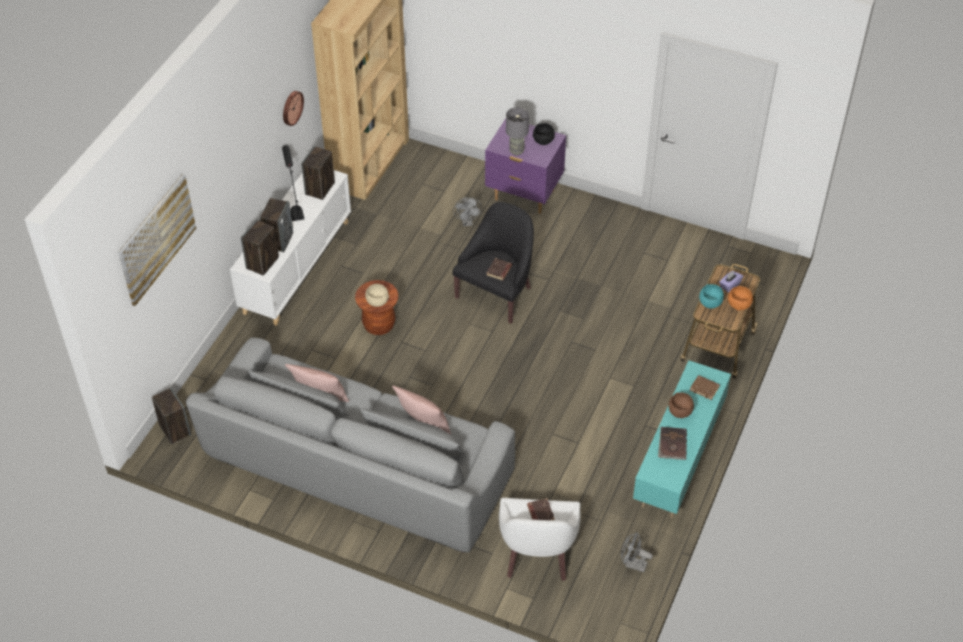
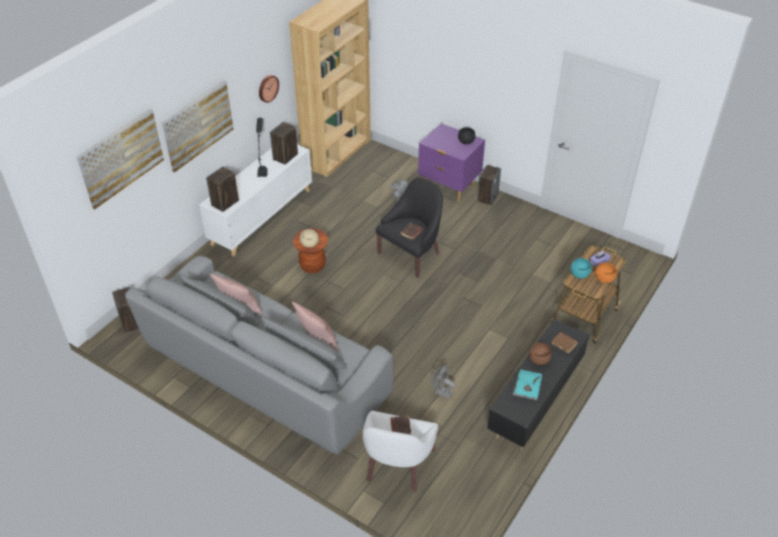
camera: 10 degrees right, 5 degrees down
(226, 176) = (198, 125): none -> picture
(279, 240) = (243, 189): speaker -> speaker (487, 197)
(516, 151) = (443, 146): grey table lamp -> none
(632, 564) = (478, 486): grey fan -> grey fan (441, 392)
(672, 444) = (527, 386): brown book -> turquoise book
(677, 461) = (534, 404): turquoise tv stand -> black tv stand

